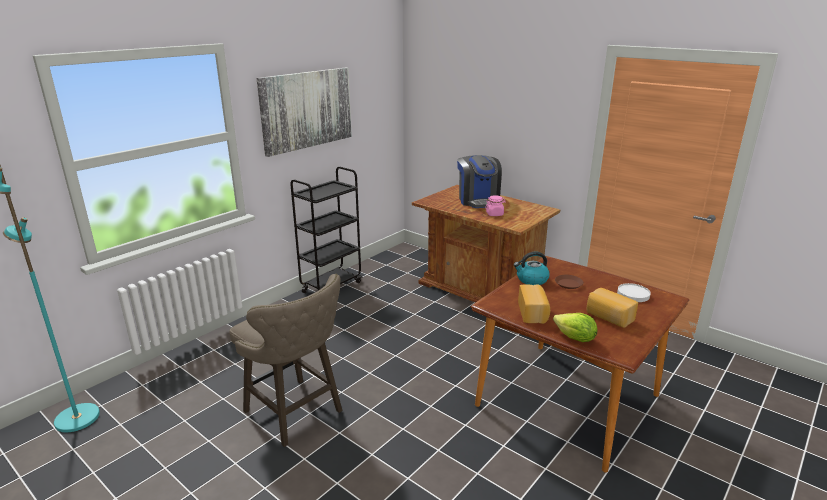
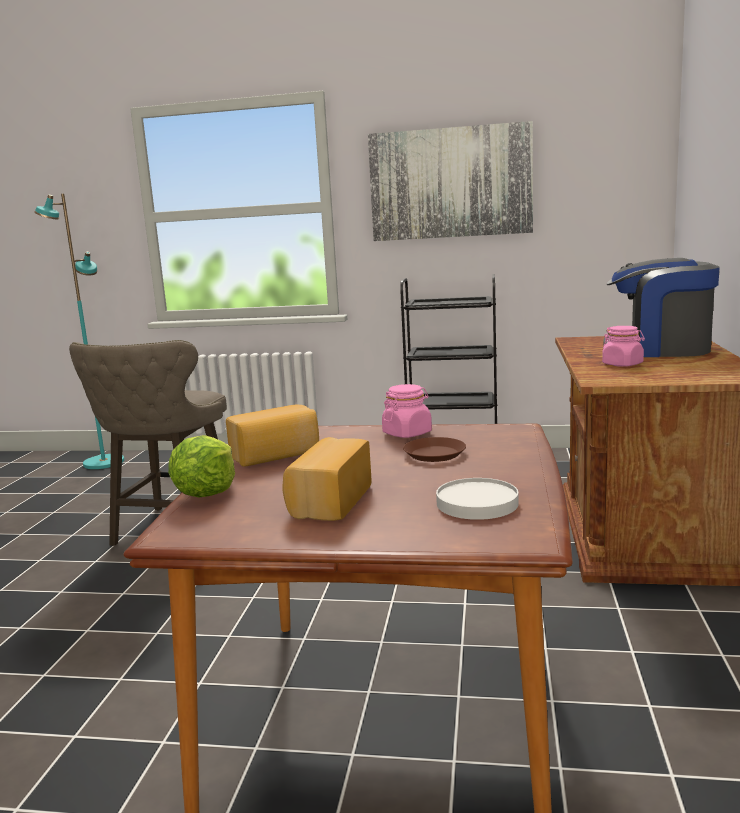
camera: 60 degrees right, 10 degrees down
(478, 200) = (659, 350): coffee machine -> coffee machine turned 60 degrees clockwise
(531, 280) = (407, 433): kettle -> pink jar

